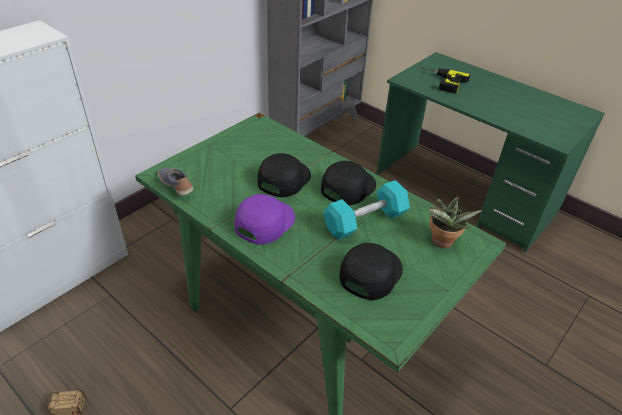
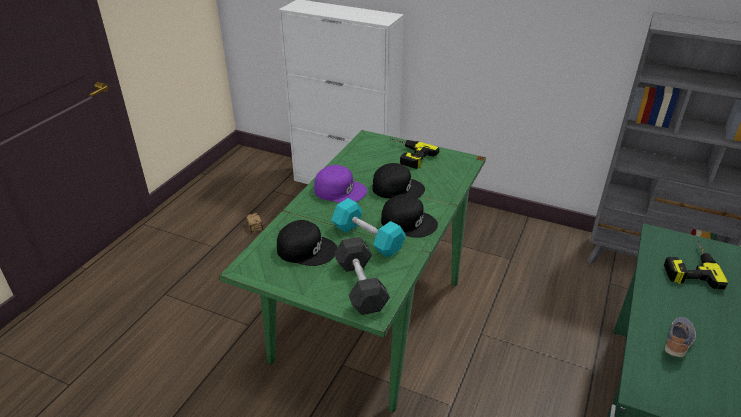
camera: 75 degrees right, 5 degrees down
(176, 186) = (359, 147): shoe -> shoe (678, 342)
(222, 156) = (407, 155): none -> power drill
(441, 243) = (360, 286): potted plant -> grey dumbbell

